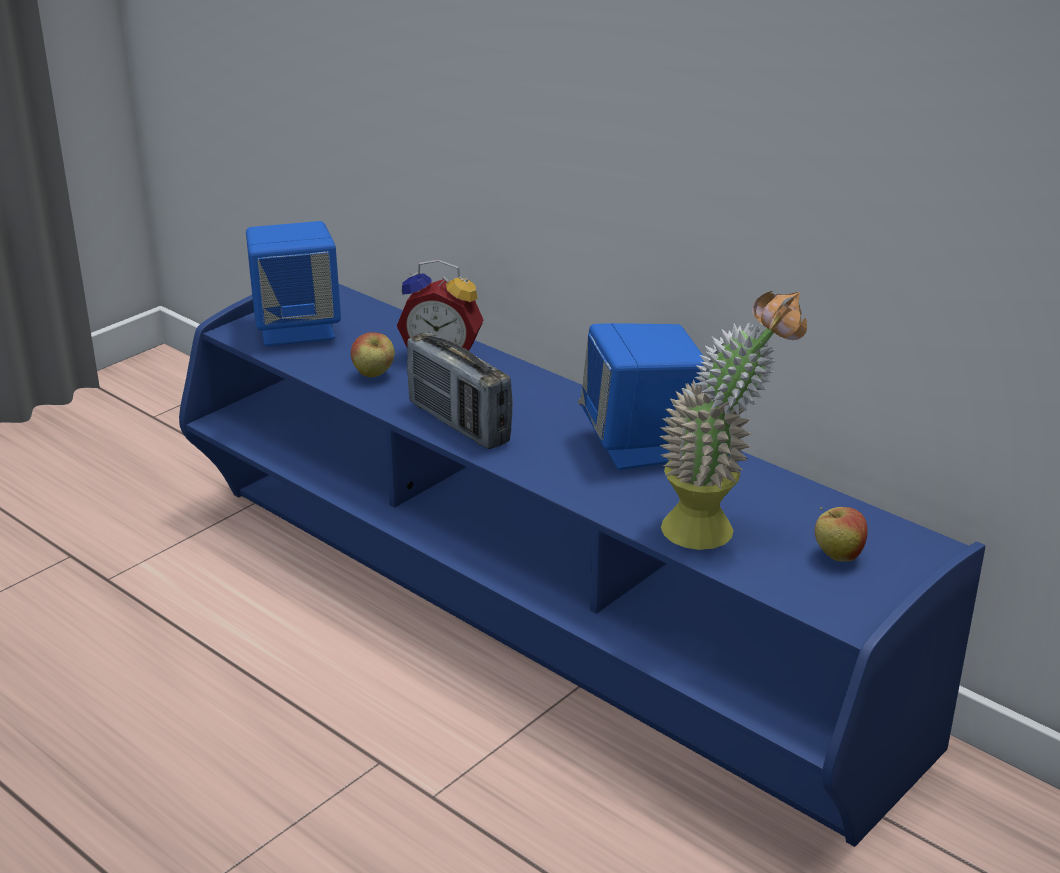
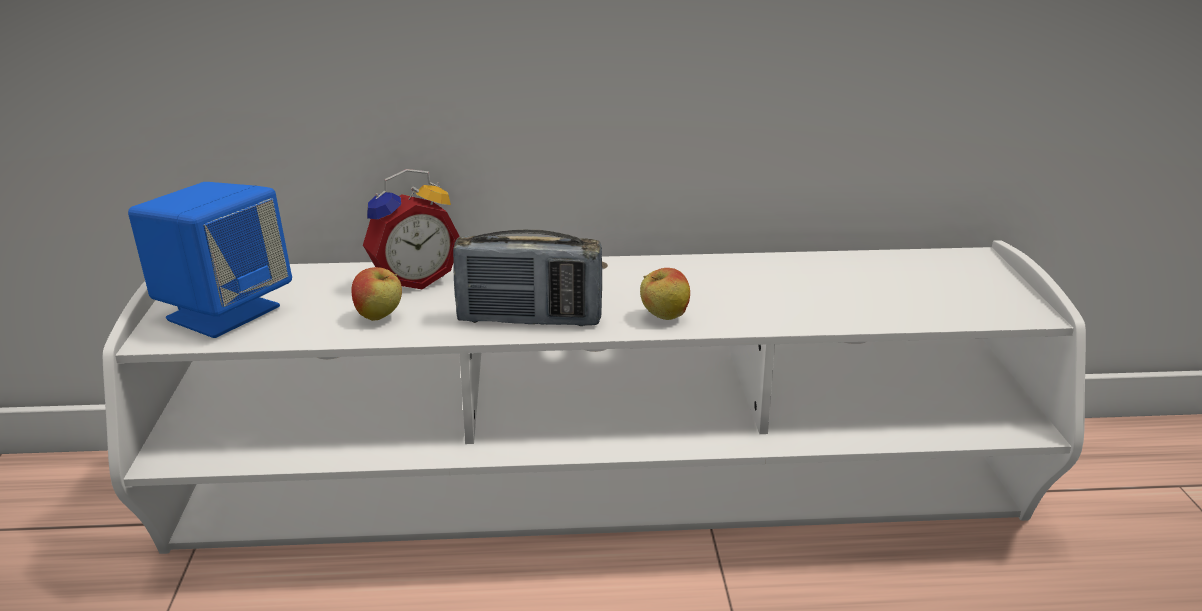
camera: 45 degrees left, 5 degrees down
(531, 621) = (602, 505): blue tv stand -> white tv stand
(641, 446) = (694, 276): blue speaker -> none
(717, 529) = (852, 302): potted plant -> none
(837, 556) = (946, 284): apple -> apple (664, 318)

